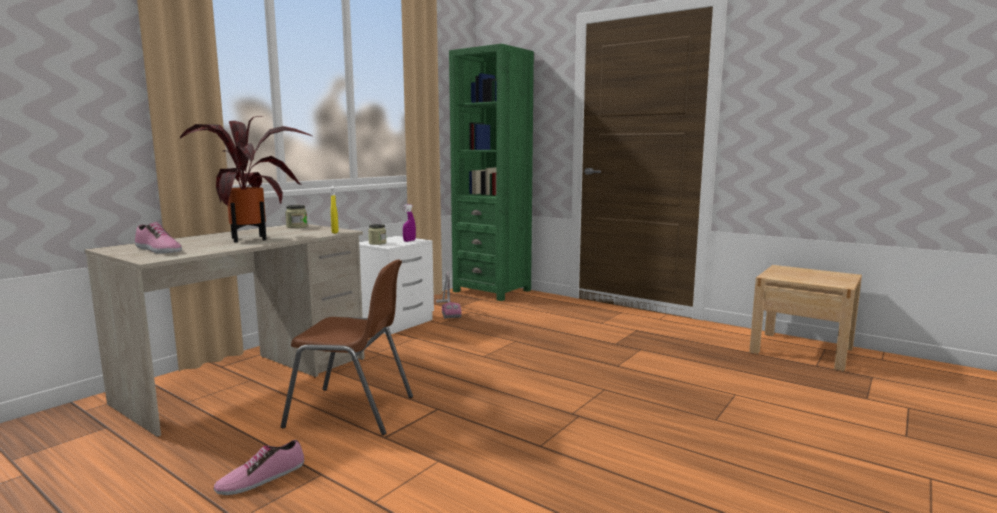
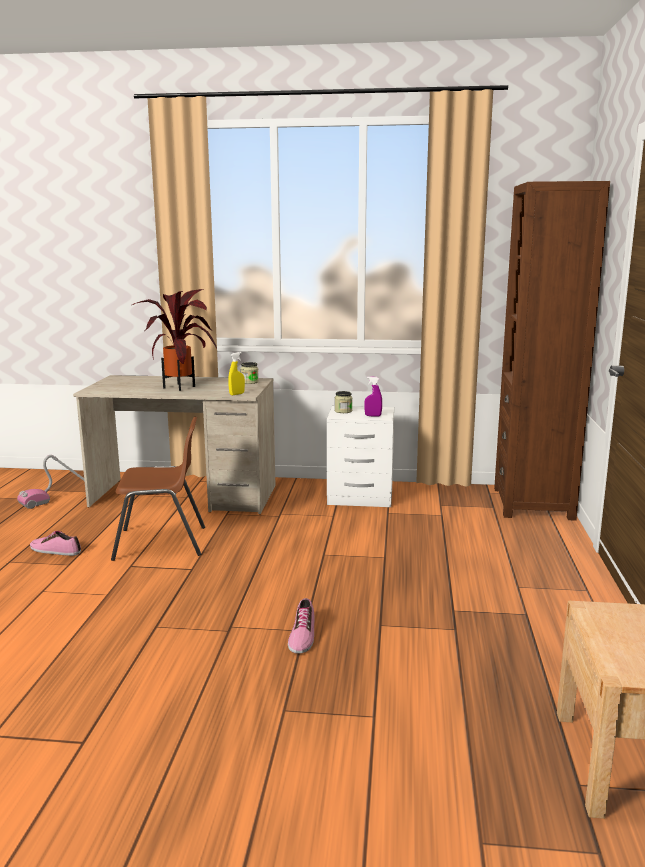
camera: 60 degrees right, 5 degrees up
(158, 250) = (118, 384): shoe -> shoe (301, 635)
(353, 411) = (162, 543): brown chair -> brown chair turned 75 degrees counterclockwise
(447, 309) = (431, 503): vacuum cleaner -> vacuum cleaner (61, 497)
(492, 291) = (533, 503): green bookcase -> brown bookcase

